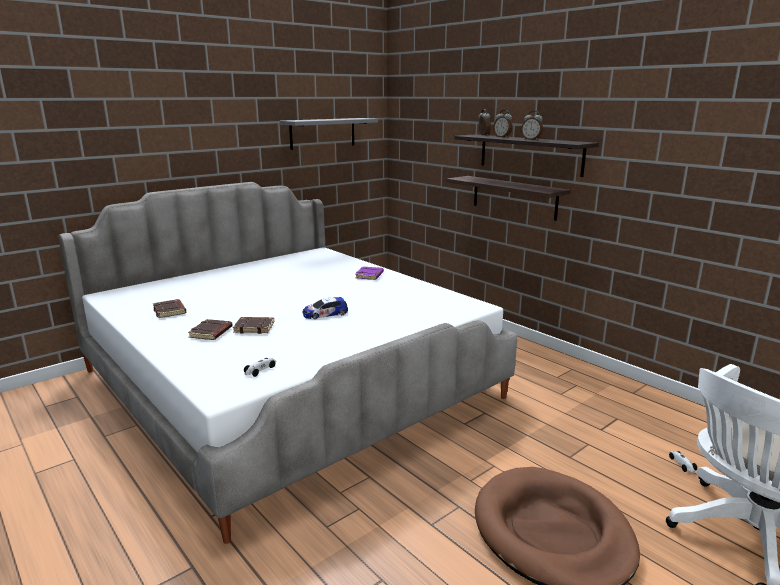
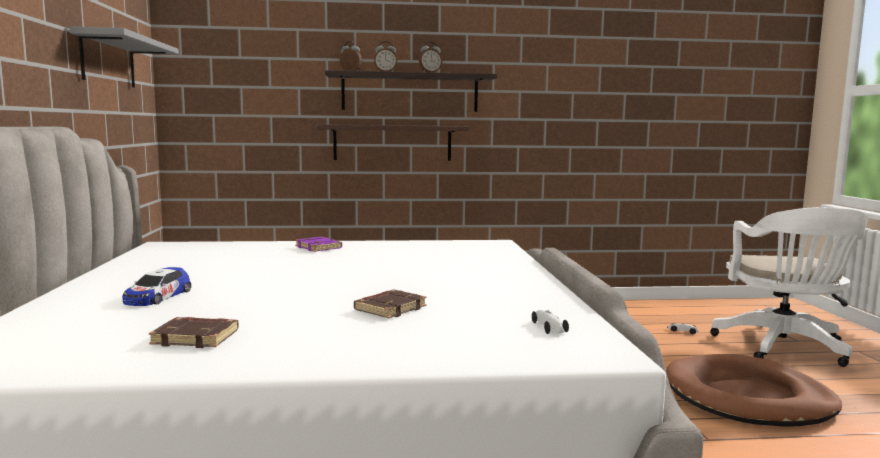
camera: 55 degrees left, 10 degrees down
(211, 333) = (362, 329): brown book -> none
(325, 314) = (407, 279): toy car -> toy car (157, 297)

